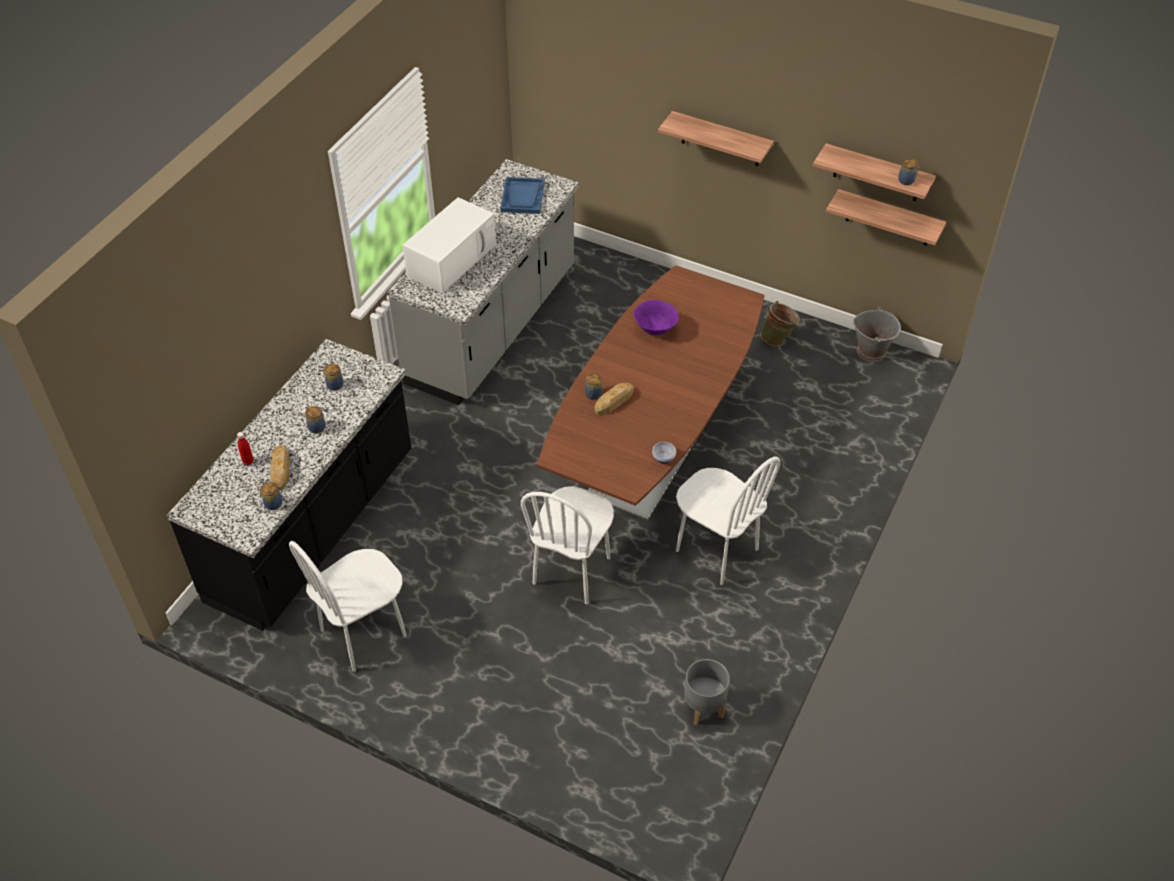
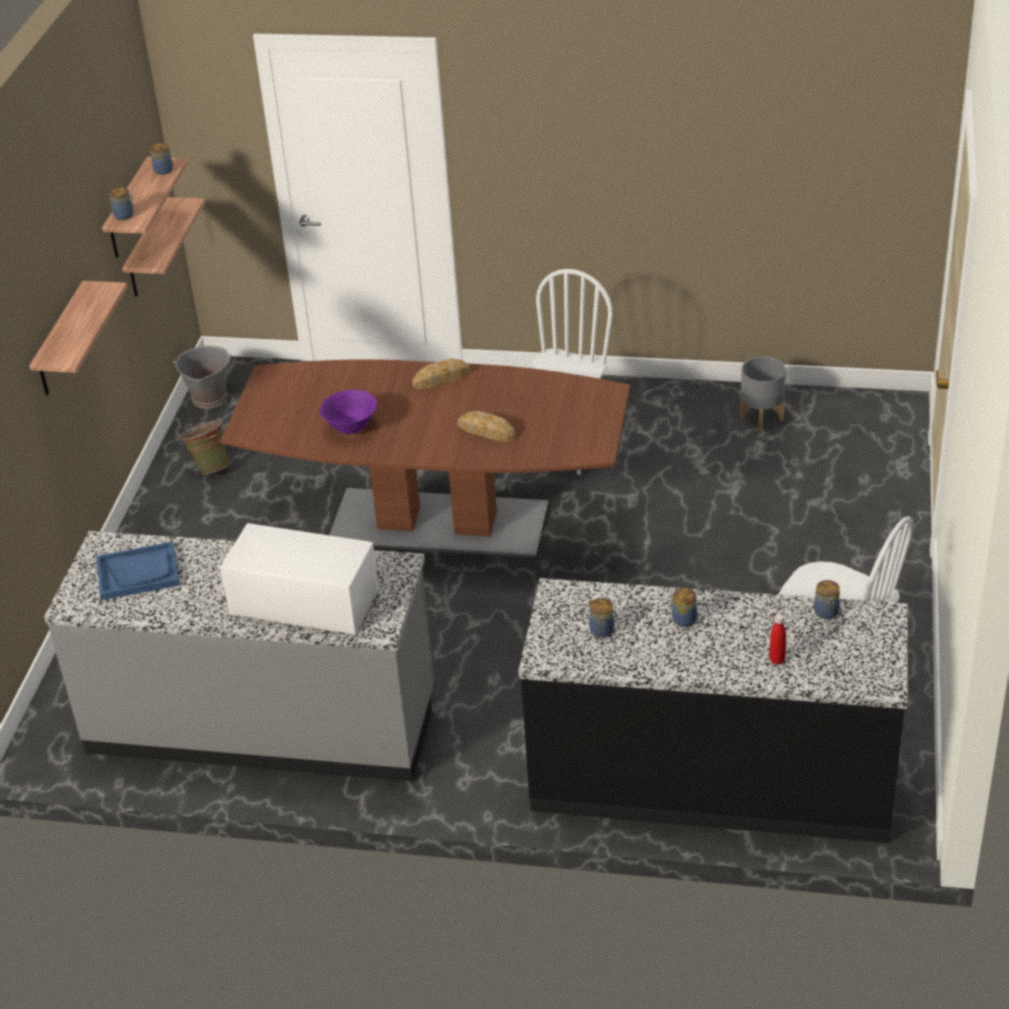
camera: 105 degrees left, 10 degrees down
(281, 469) = (770, 626): bread -> bread (441, 378)
(572, 571) = (649, 540): white chair -> none
(593, 395) = (484, 448): jar -> jar (125, 215)
(663, 458) = (556, 380): bowl -> none

